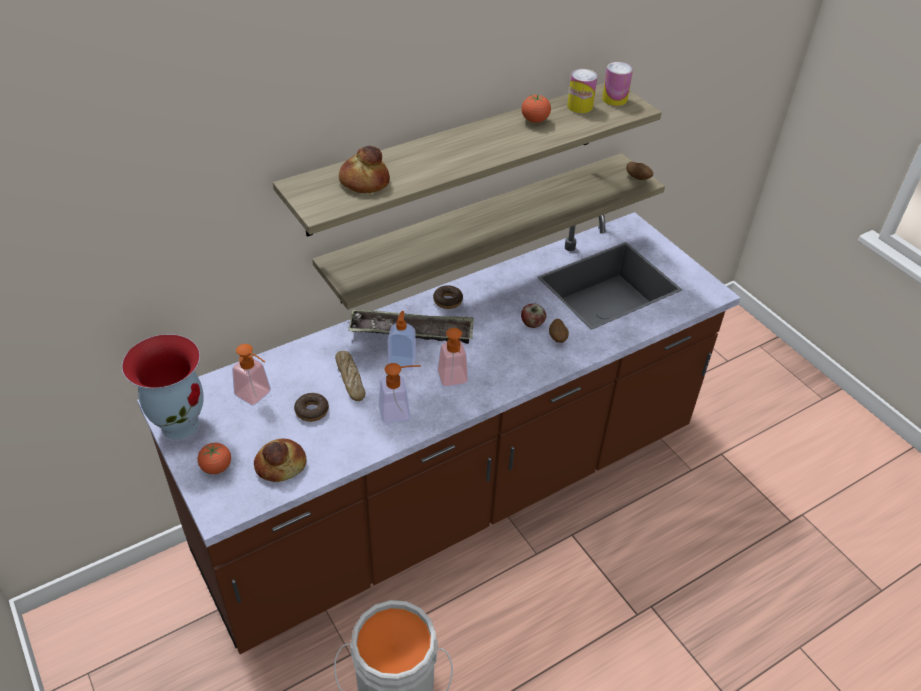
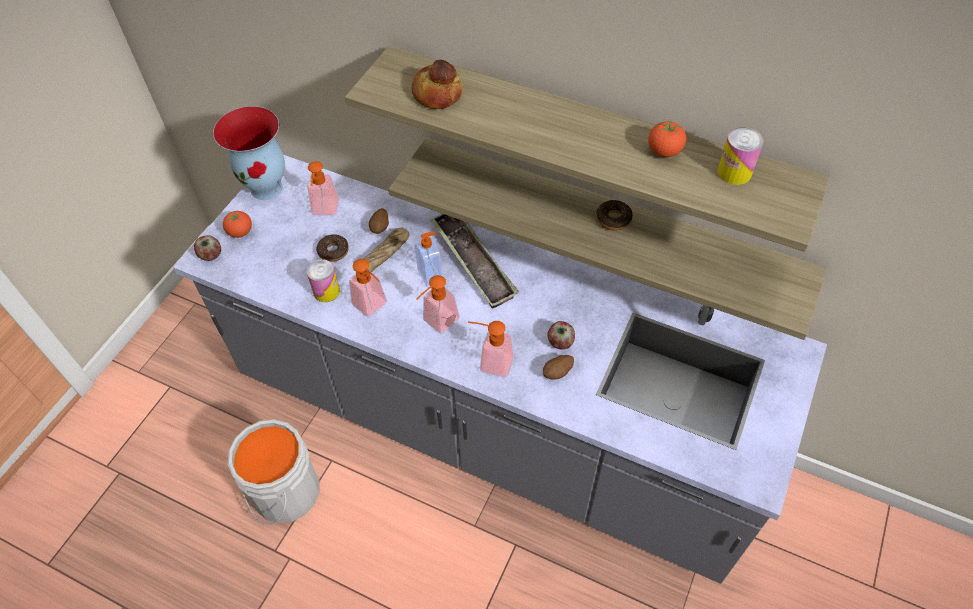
camera: 60 degrees right, 10 degrees up
(222, 502) = (211, 255): none -> apple
(280, 464) = (267, 266): bread -> none
(448, 301) = (535, 264): donut -> donut (613, 219)
(454, 493) = (489, 425): brown counter -> grey counter
(518, 369) = (490, 362): none -> soap dispenser
(614, 99) = (785, 193): can -> can (326, 291)
(638, 178) = (792, 303): potato -> potato (380, 228)

